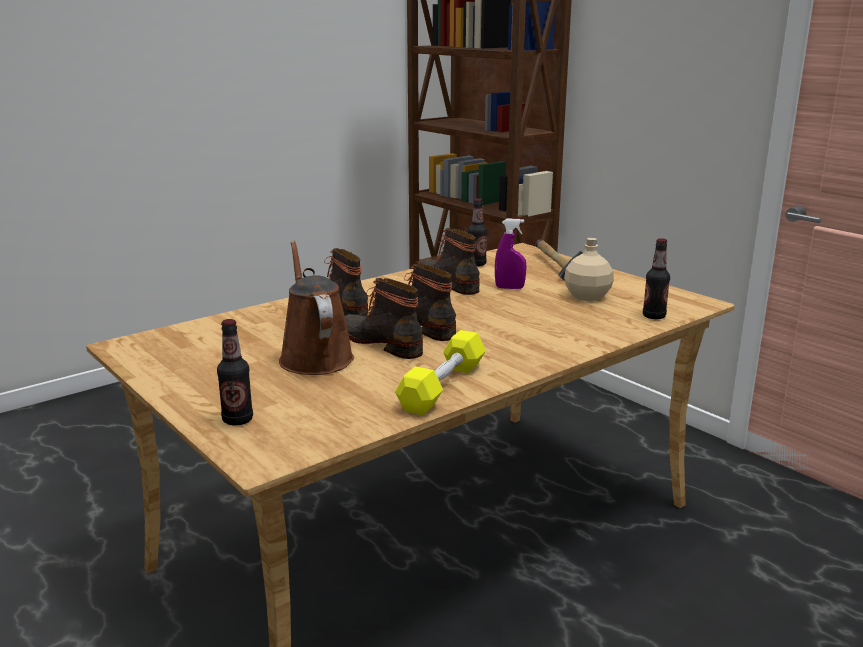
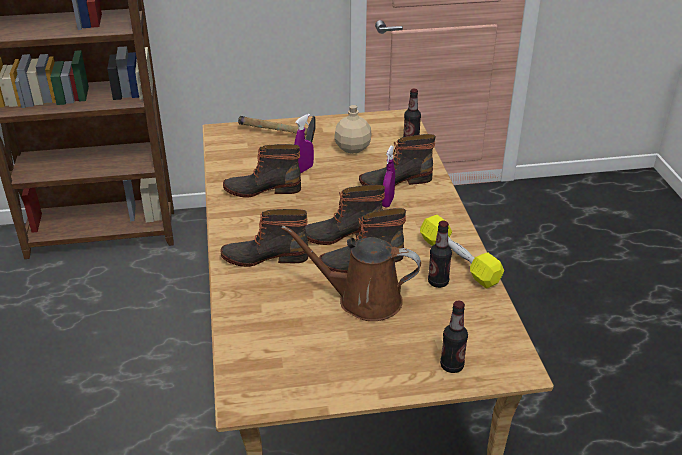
camera: 60 degrees left, 15 degrees up
(476, 264) = (233, 162): bottle -> bottle (438, 282)
(508, 331) = (388, 202): none -> purple spray bottle
(556, 326) = (395, 181): none -> boot

